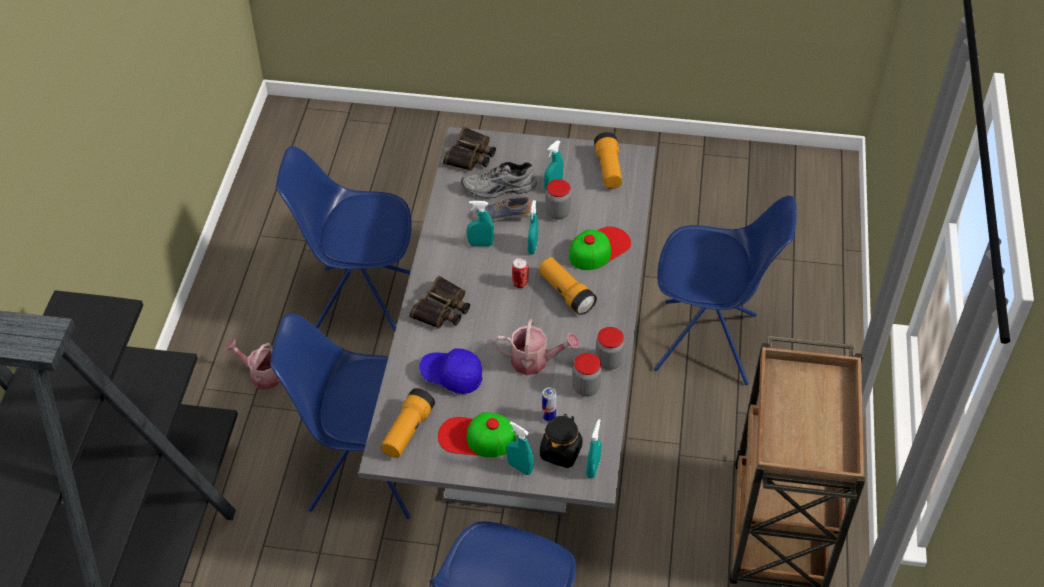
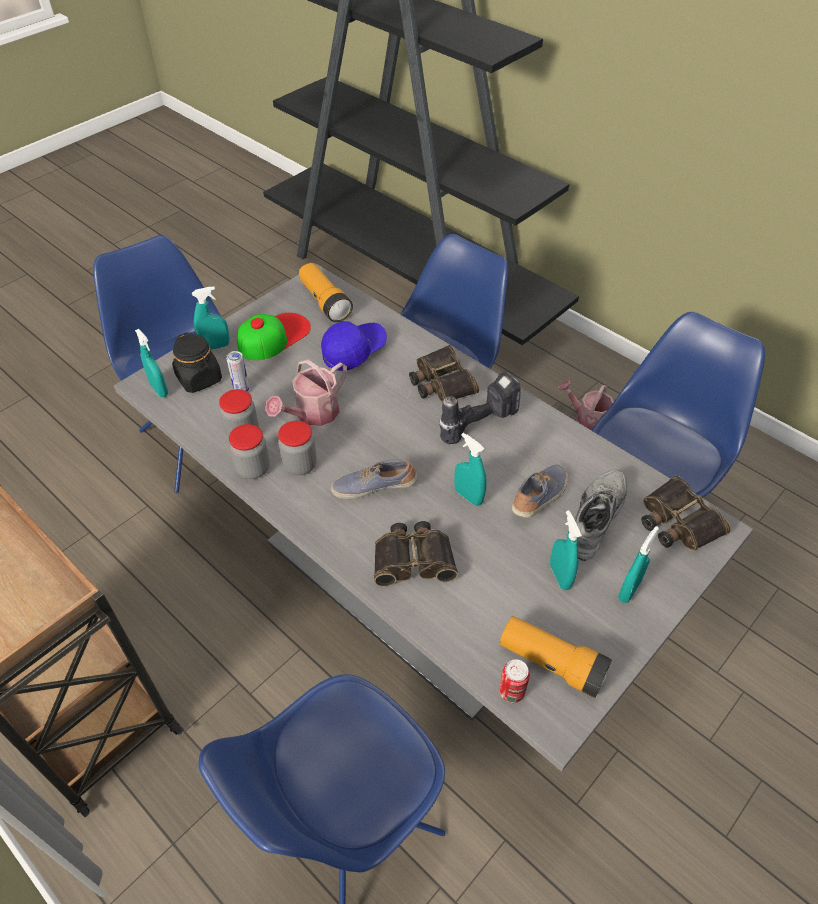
camera: 125 degrees right, 0 degrees up
(262, 375) = (588, 419): watering can -> watering can turned 120 degrees counterclockwise
(466, 271) = (477, 422): none -> power drill
(480, 244) = (509, 454): turquoise spray bottle -> turquoise spray bottle (629, 590)
(520, 283) = (423, 456): can -> can (511, 692)
(557, 212) = (507, 553): jar -> jar (300, 465)
(566, 293) = (374, 487): flashlight -> shoe
(599, 248) = (413, 558): cap -> binoculars

